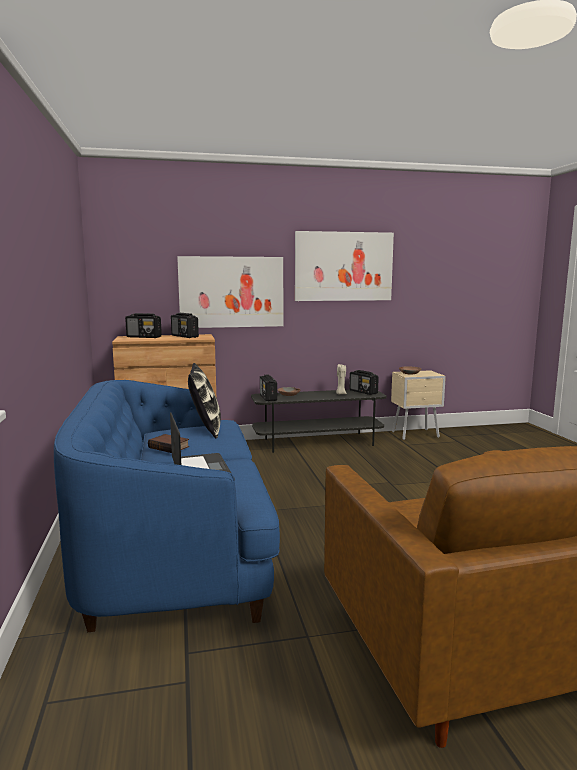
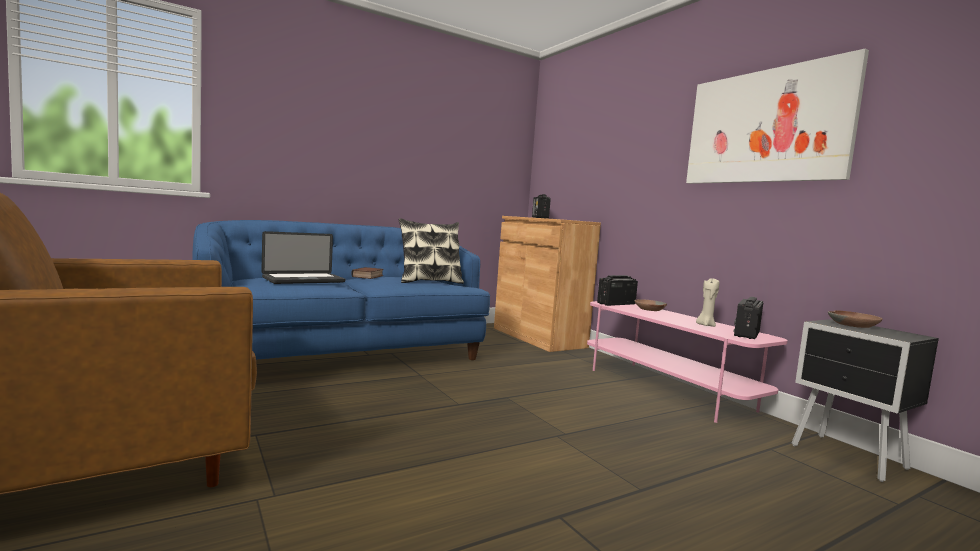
camera: 70 degrees right, 5 degrees down
(185, 336) = (563, 219): radio -> none
(231, 292) = (625, 174): picture -> none
(318, 442) = (668, 389): grey tv stand -> pink tv stand
(416, 435) = (850, 458): beige nightstand -> black nightstand

